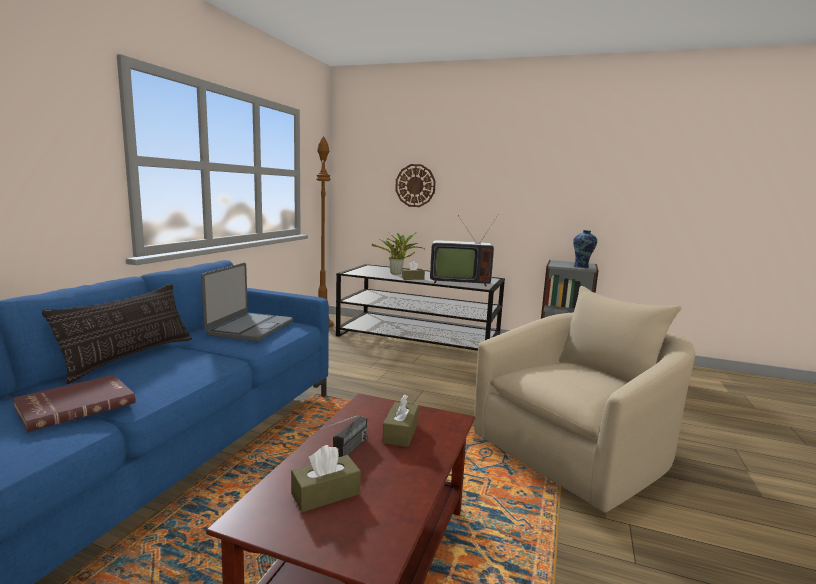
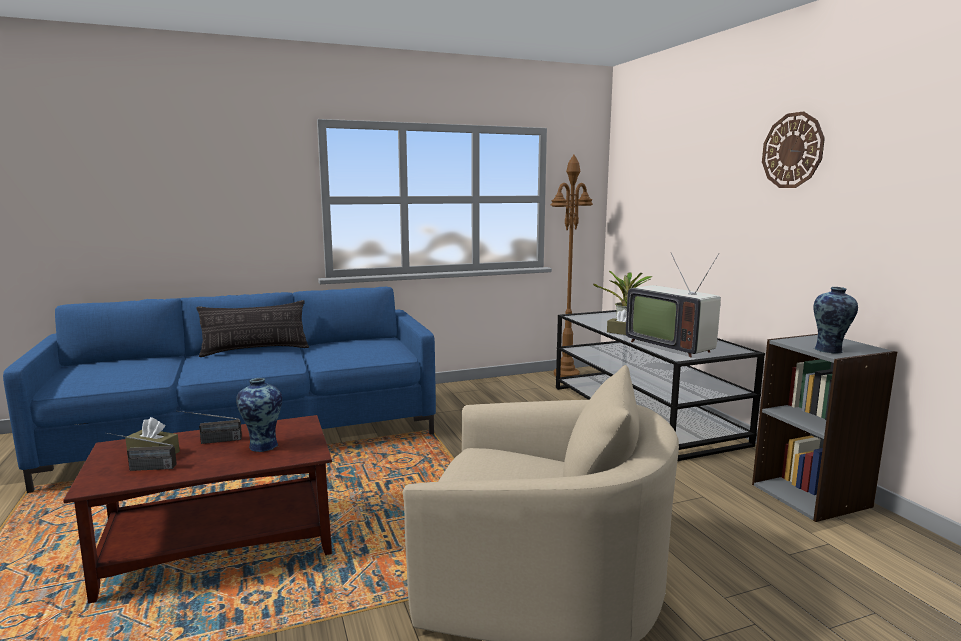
camera: 50 degrees right, 0 degrees up
(75, 404) = (175, 367): red book -> none
(250, 328) = (359, 348): laptop -> none
(364, 512) = (141, 468): none -> radio
(400, 433) = (263, 445): brown tissue box -> vase
(415, 185) = (677, 209): wall clock -> wall clock (792, 150)

